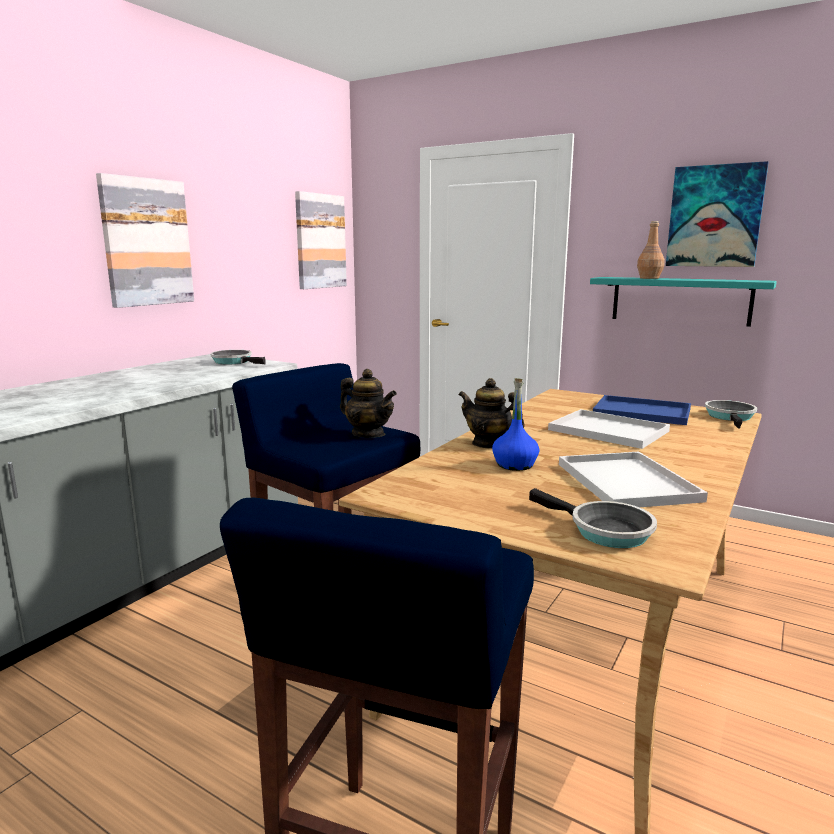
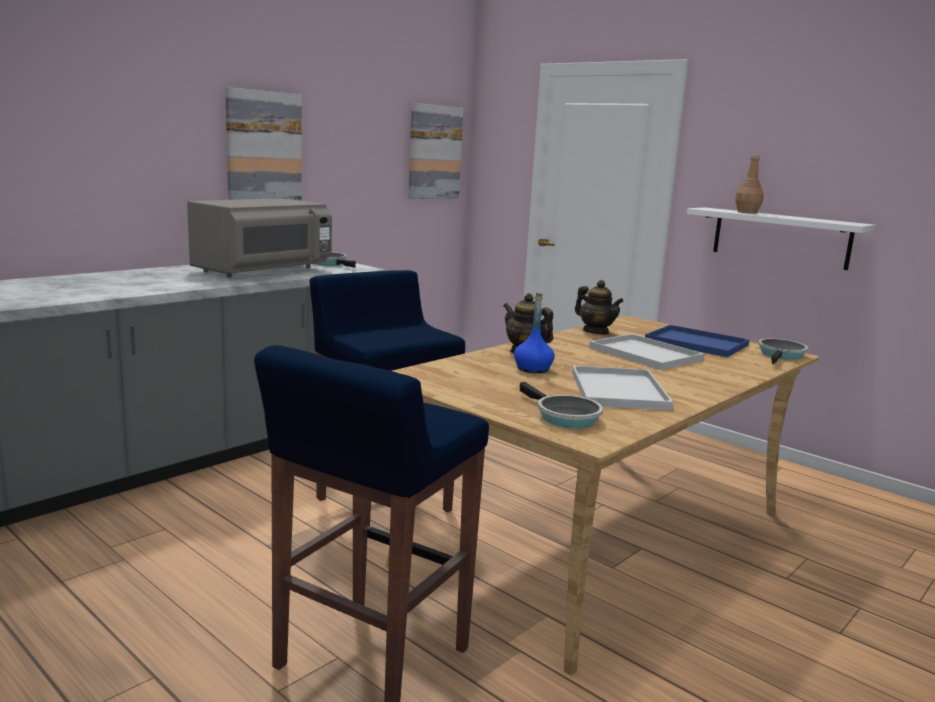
camera: 10 degrees right, 0 degrees up
(164, 377) = (263, 271): none -> grey microwave
(368, 434) = (420, 333): teapot -> teapot (596, 332)
(680, 300) = (780, 238): turquoise shelf -> white shelf
(715, 216) = (818, 154): picture -> none

